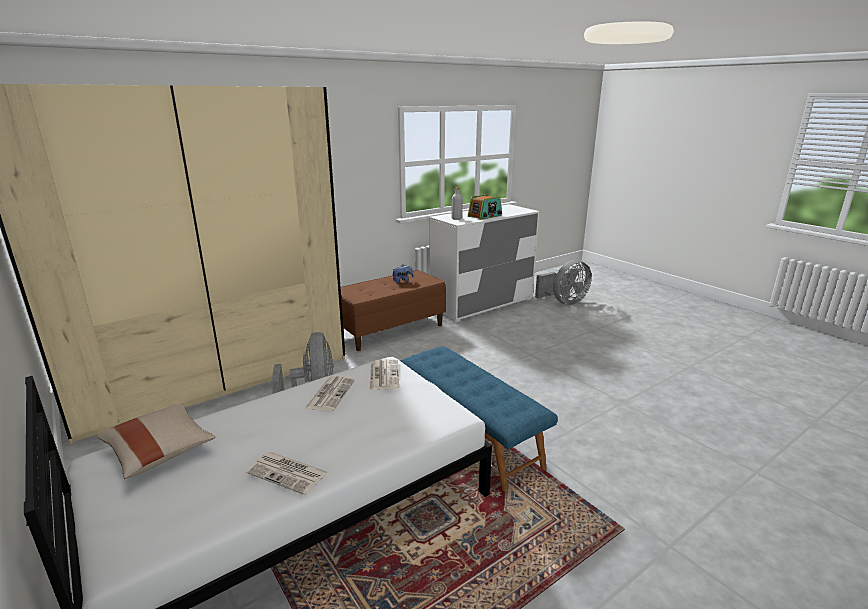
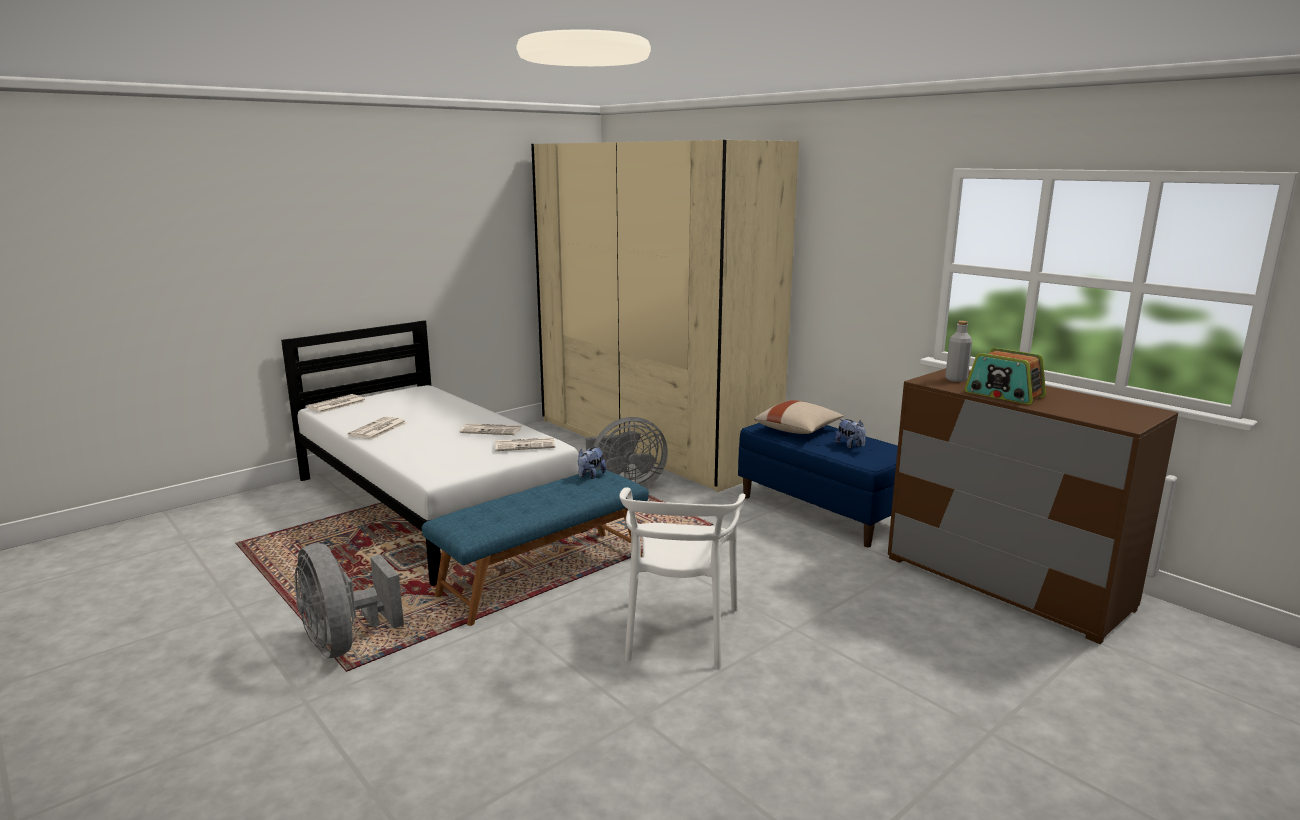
camera: 85 degrees right, 5 degrees down
(120, 542) = (336, 404): none -> newspaper
(160, 451) = (423, 397): beige pillow -> beige pillow (798, 430)
(390, 329) = (823, 511): brown bench -> blue bench
(425, 361) = (590, 476): none -> plush toy
(482, 304) = (1005, 583): white dresser -> brown dresser
(539, 386) = (678, 632): none -> white chair
(564, 302) = (1131, 694): grey fan -> grey fan (344, 643)

